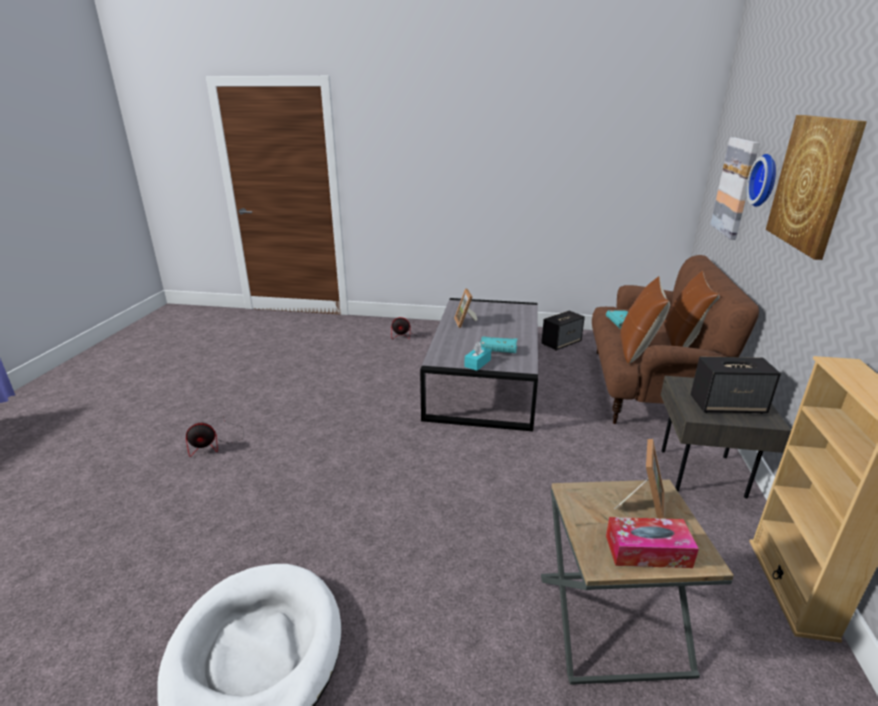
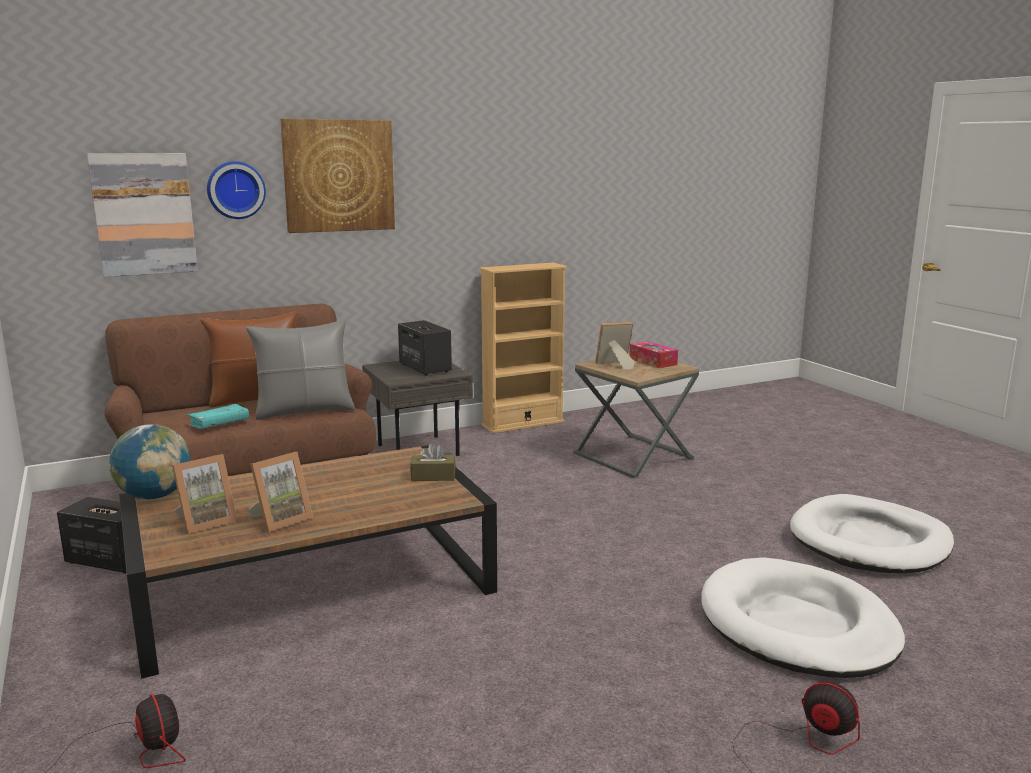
camera: 125 degrees left, 10 degrees down
(256, 503) = (797, 625): none -> white dog bed
(477, 363) = (433, 476): turquoise tissue box -> brown tissue box
(482, 311) = (205, 522): none -> picture frame
(485, 378) = (313, 586): grey coffee table -> brown coffee table
(498, 350) = (374, 475): turquoise book -> none
(524, 307) = (154, 496): none -> globe
(637, 349) = (304, 411): brown pillow -> grey pillow

